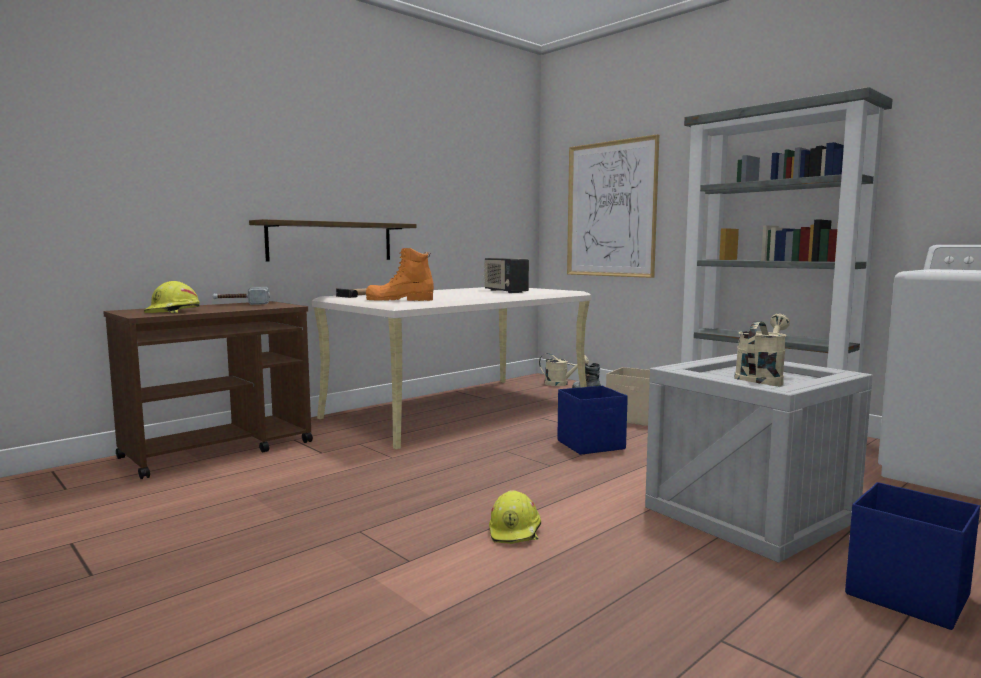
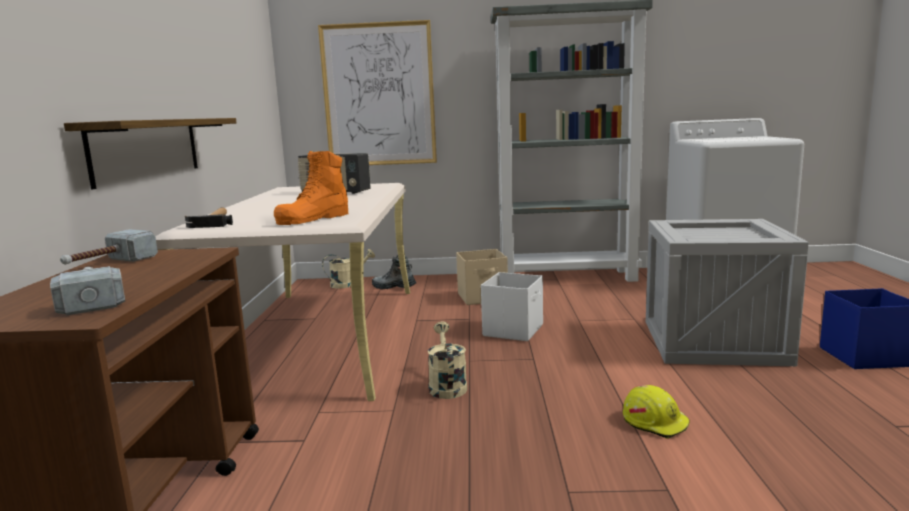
camera: 45 degrees left, 5 degrees up
(173, 311) = (91, 298): yellow hard hat -> hammer
(592, 445) = (514, 330): blue storage box -> white storage box
(761, 380) = (730, 236): beige watering can -> beige watering can (446, 385)

